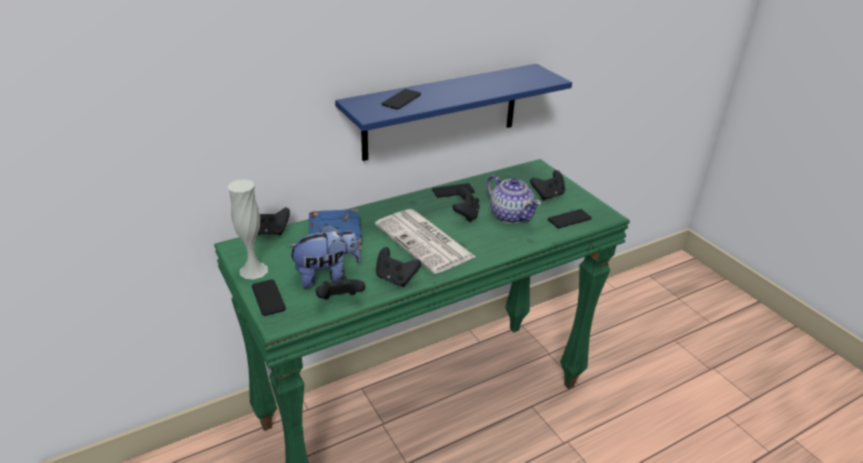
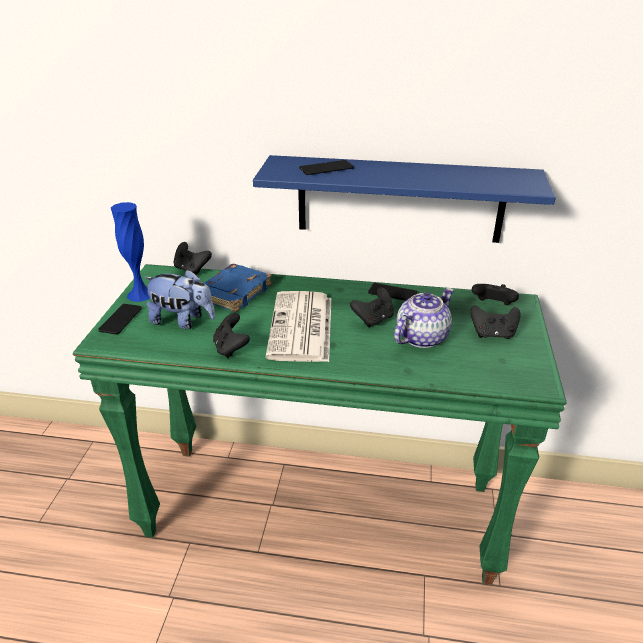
camera: 40 degrees right, 0 degrees up
(253, 270) = (140, 294): white vase -> blue vase
(340, 300) = (164, 345): black game controller -> black game controller (493, 305)
(510, 215) = (421, 337): teapot -> teapot turned 135 degrees counterclockwise
(569, 219) = (484, 368): phone -> none

